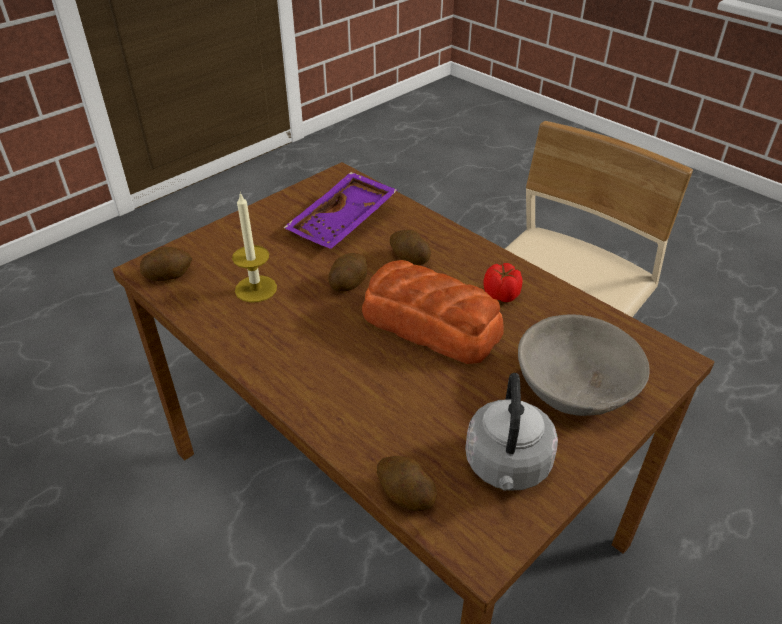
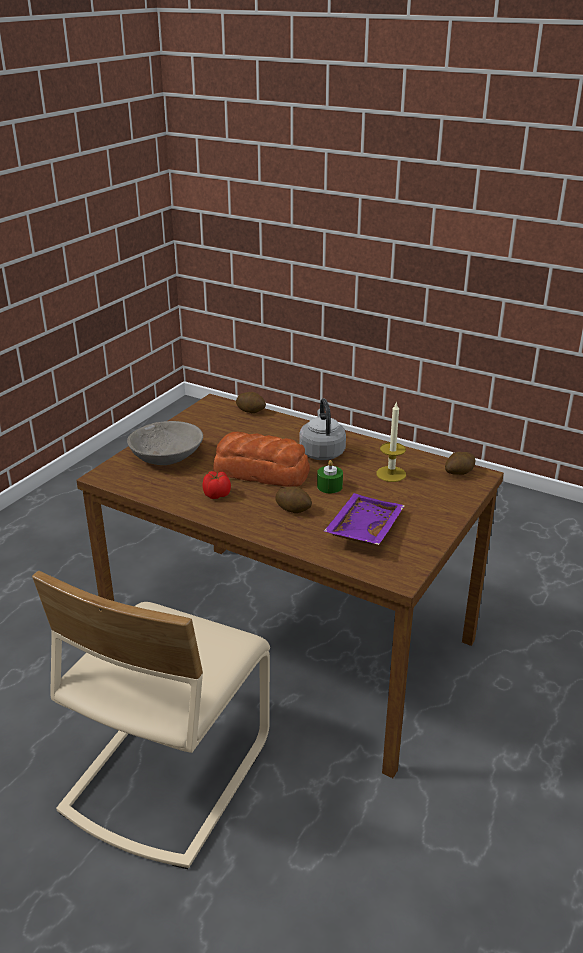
camera: 165 degrees right, 10 degrees down
(348, 283) = (329, 486): potato -> green candle
(507, 467) = (204, 423): grey kettle -> grey kettle (321, 452)

